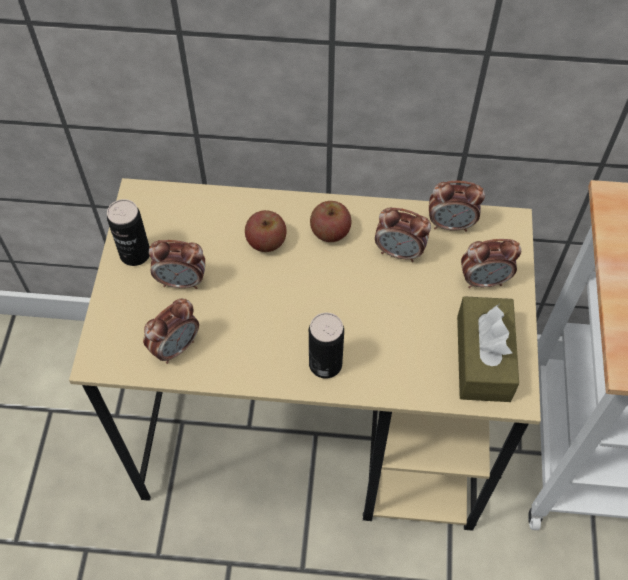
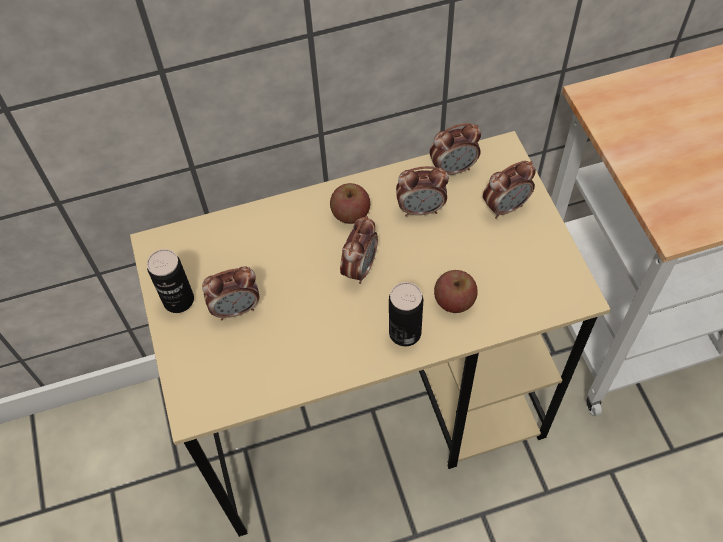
camera: 20 degrees left, 0 degrees up
(176, 347) = (261, 371): alarm clock -> alarm clock (360, 268)
(266, 241) = (297, 243): apple -> apple (454, 300)
(483, 358) = (537, 274): brown tissue box -> none

